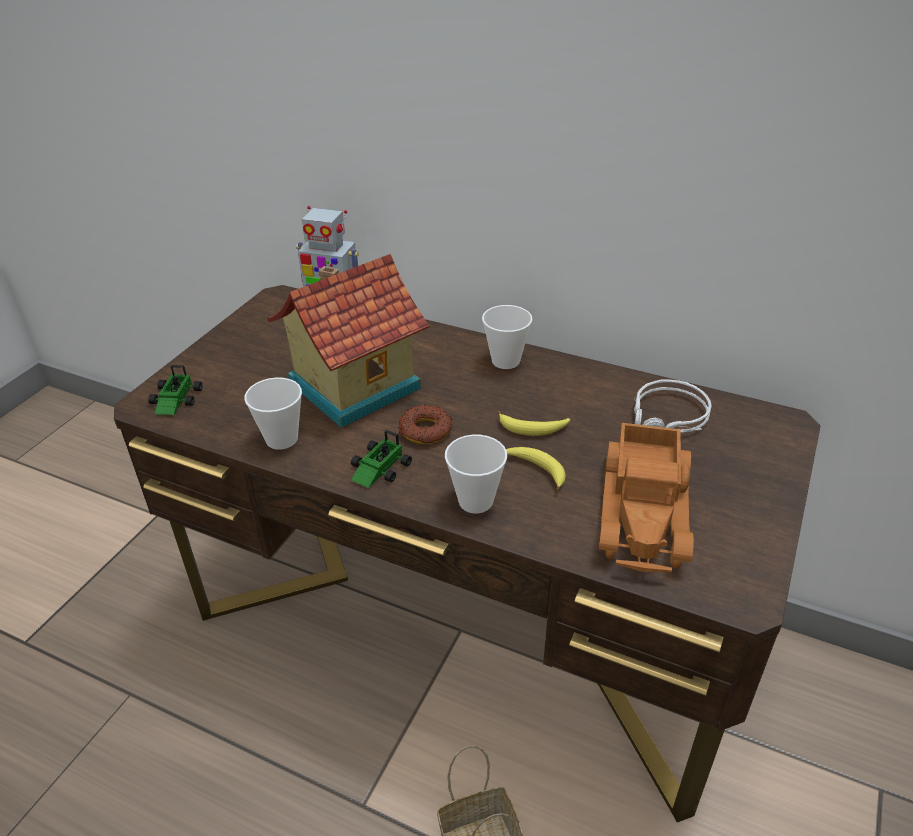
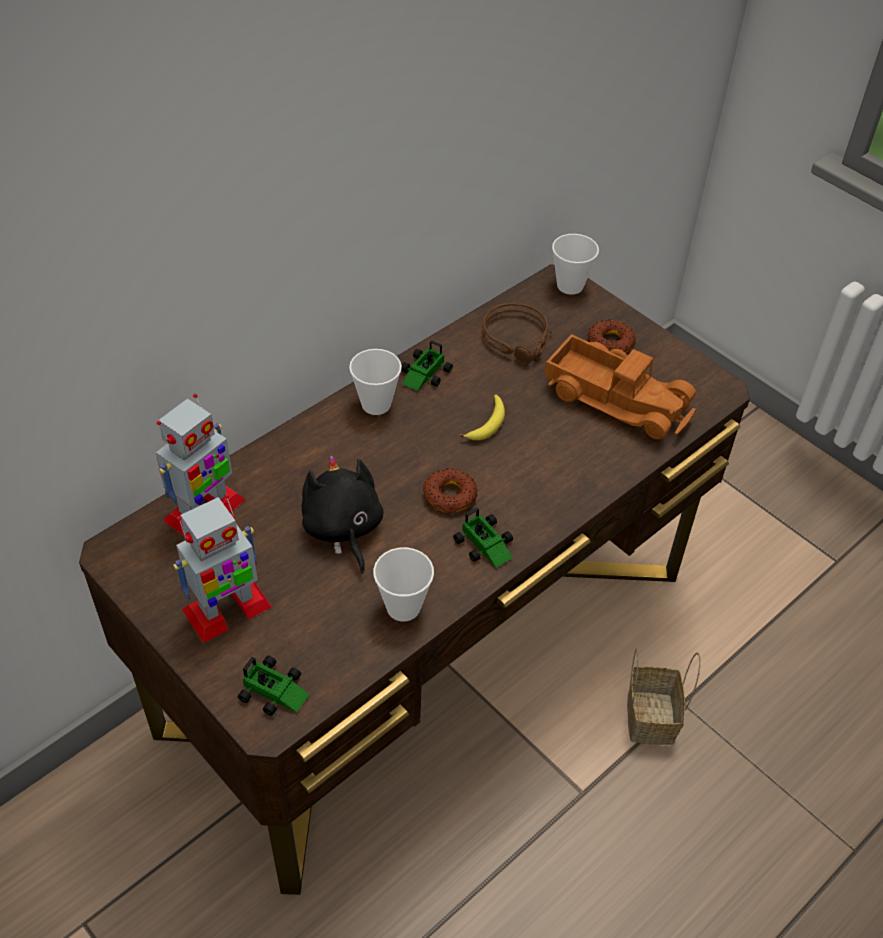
camera: 70 degrees left, 10 degrees up
(245, 355) = (226, 609): none -> toy robot
(352, 384) = (343, 529): toy house -> black plush toy
(475, 501) = (561, 492): cup -> cup (570, 286)
(536, 470) = (541, 441): banana -> none
(565, 375) = (423, 374): none -> toy car
(668, 418) = (519, 339): grey headphones -> brown headphones
(729, 484) = (610, 343): none -> donut

